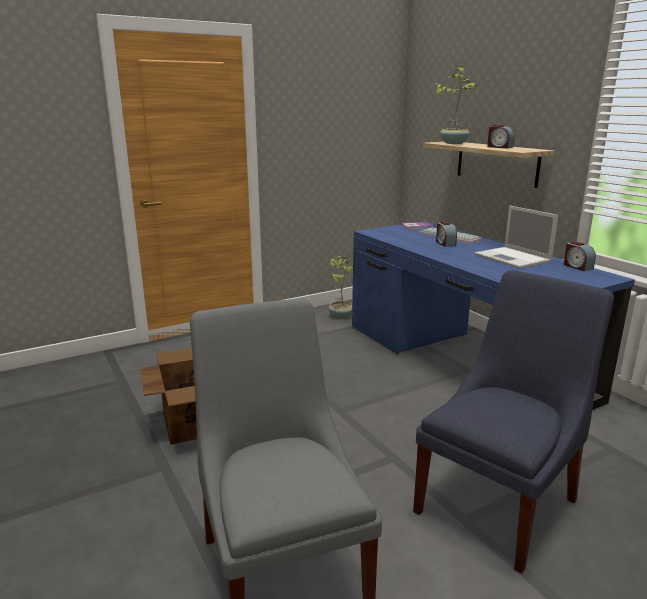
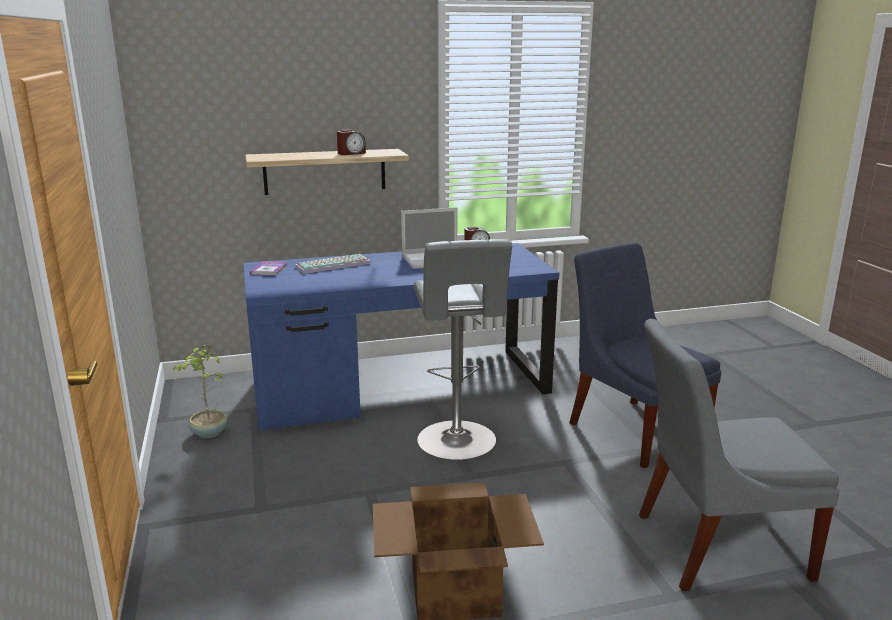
camera: 75 degrees left, 0 degrees up
(389, 398) = (458, 443): none -> grey stool
(445, 243) = (358, 271): alarm clock -> none
(453, 143) = (281, 156): potted plant -> none

